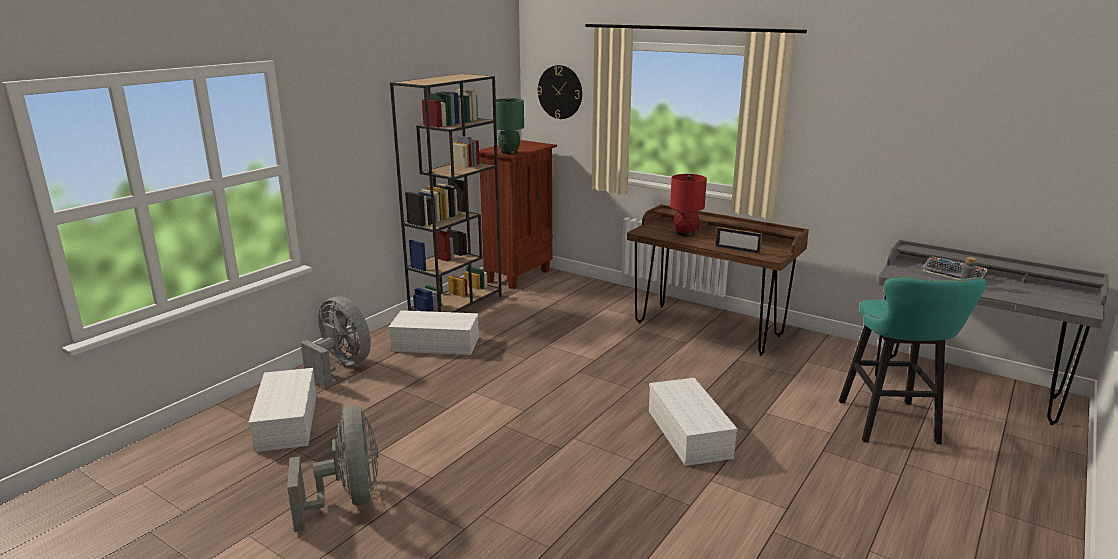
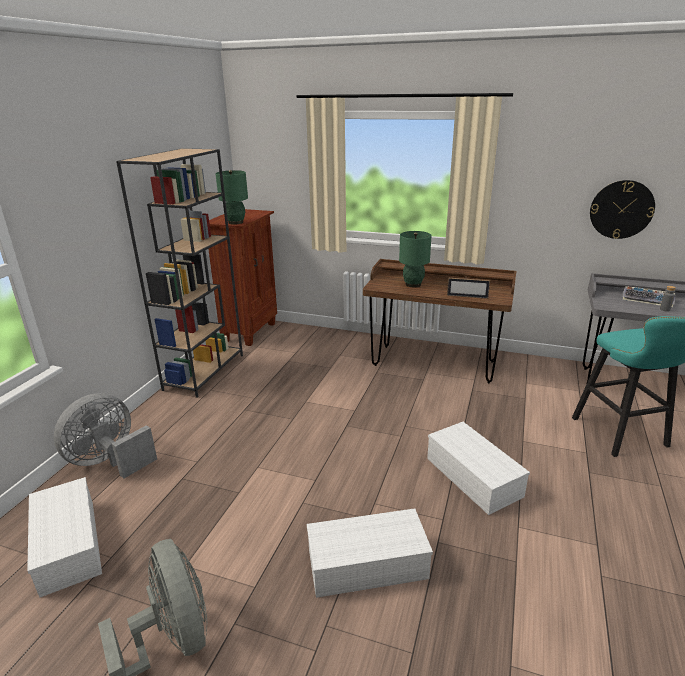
camera: 15 degrees left, 5 degrees up
(341, 367) = (110, 461): grey fan -> grey fan turned 75 degrees counterclockwise
(437, 344) = (201, 416): white storage box -> white storage box (368, 563)
(560, 92) = (273, 162): wall clock -> wall clock (621, 209)
(685, 233) = (413, 284): red table lamp -> green table lamp

